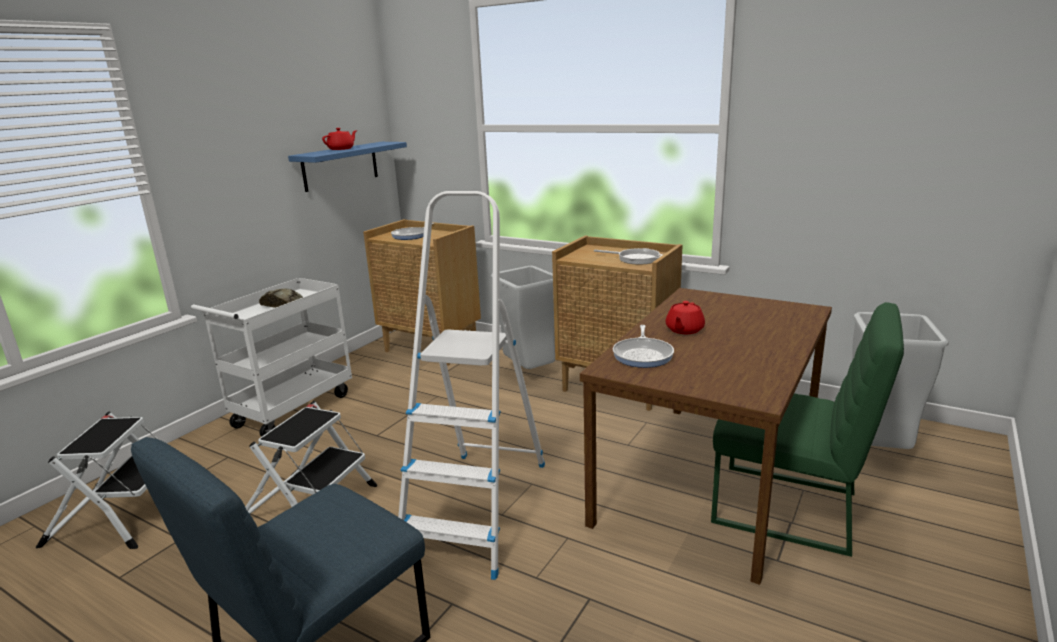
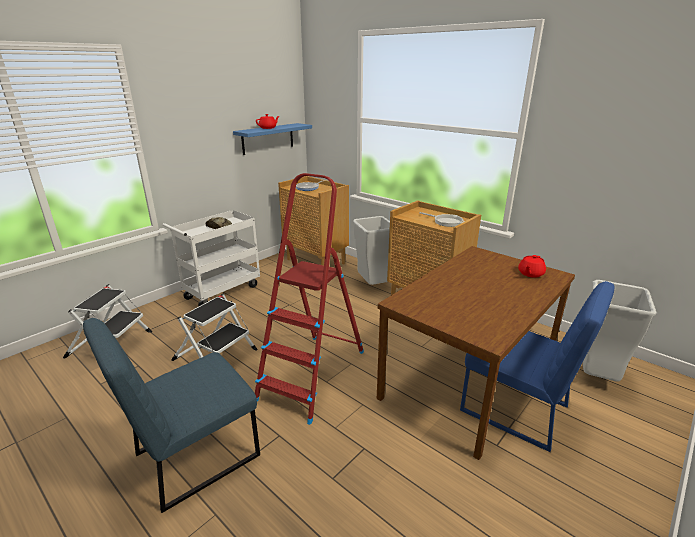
camera: 10 degrees right, 5 degrees up
(477, 509) = (312, 375): white step ladder -> red step ladder
(643, 355) = (425, 295): frying pan -> none
(684, 330) = (461, 280): red teapot -> red teapot (530, 274)
(789, 509) = (517, 410): green chair -> blue chair

